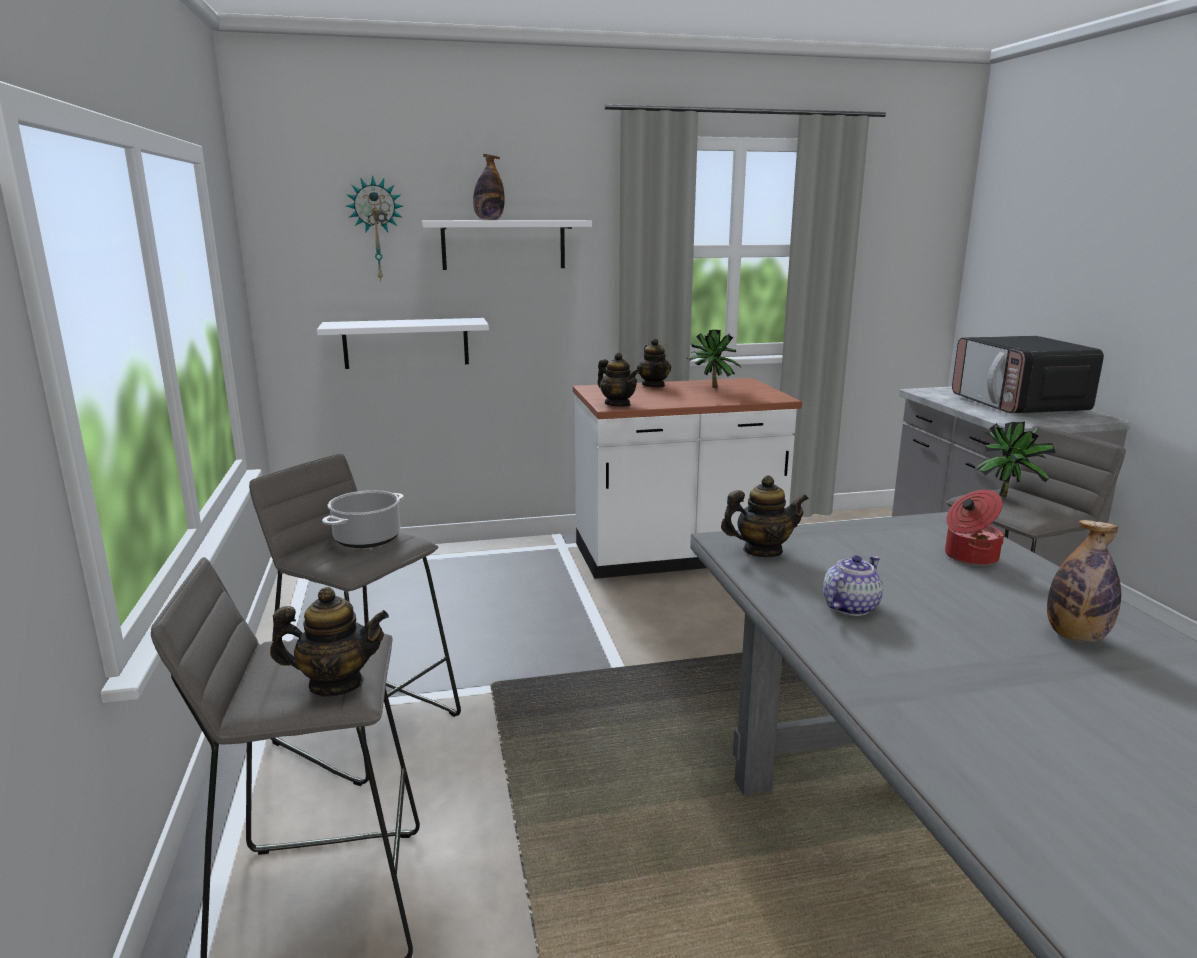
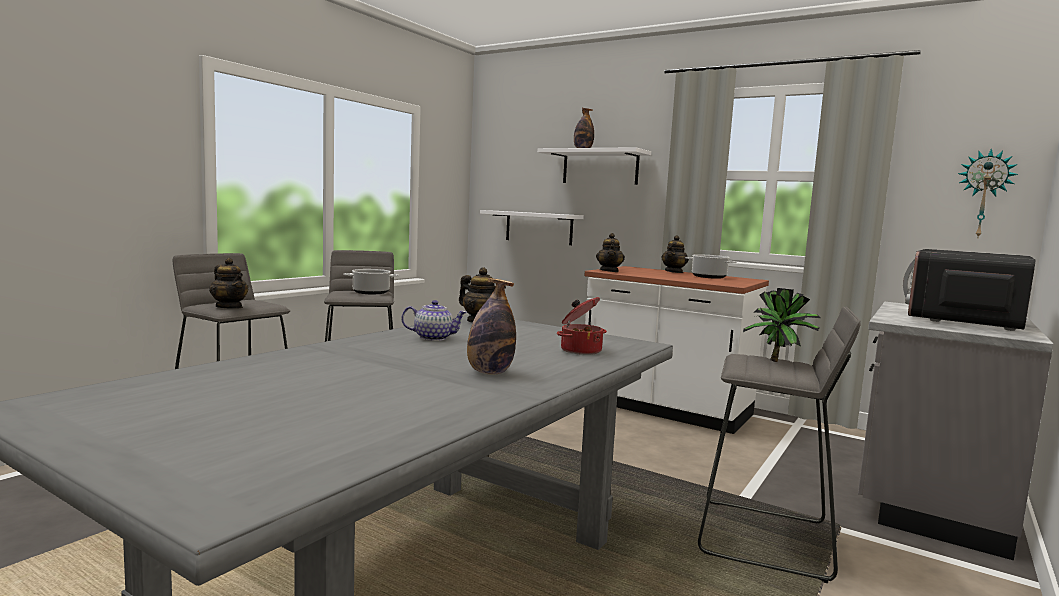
camera: 45 degrees right, 10 degrees down
(376, 229) = (531, 157): wall clock -> wall clock (984, 194)
(710, 387) = (708, 277): potted plant -> cooking pot

